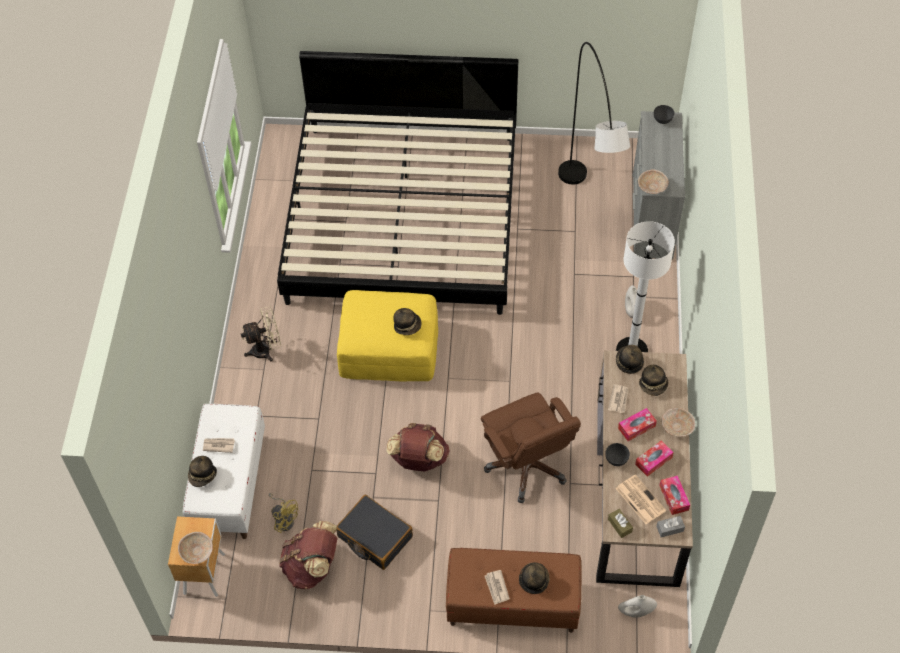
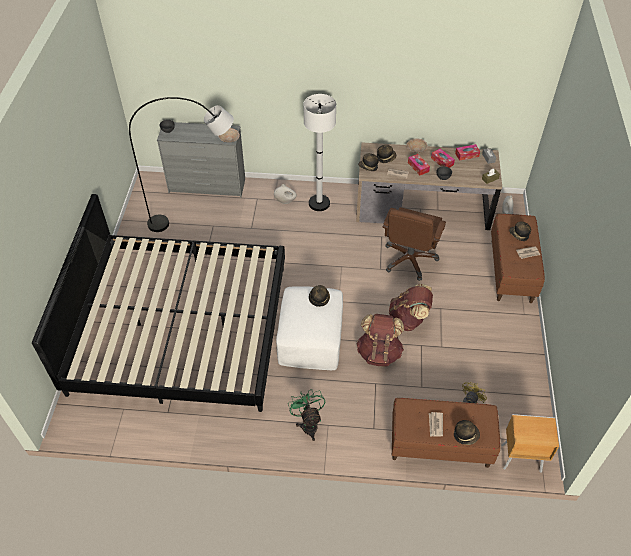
camera: 90 degrees left, 5 degrees down
(197, 552) = (544, 425): beige bowl -> none
(229, 485) = (439, 445): white bench -> brown bench
(266, 350) = (308, 424): beige fan -> green fan
(312, 567) = (503, 384): brown backpack -> brown backpack (379, 352)
(374, 537) = (473, 345): black suitcase -> none
(389, 348) = (310, 337): yellow ottoman -> white ottoman
(527, 466) = (409, 259): brown office chair -> brown office chair turned 135 degrees clockwise
(639, 499) = (470, 169): newspaper -> none

